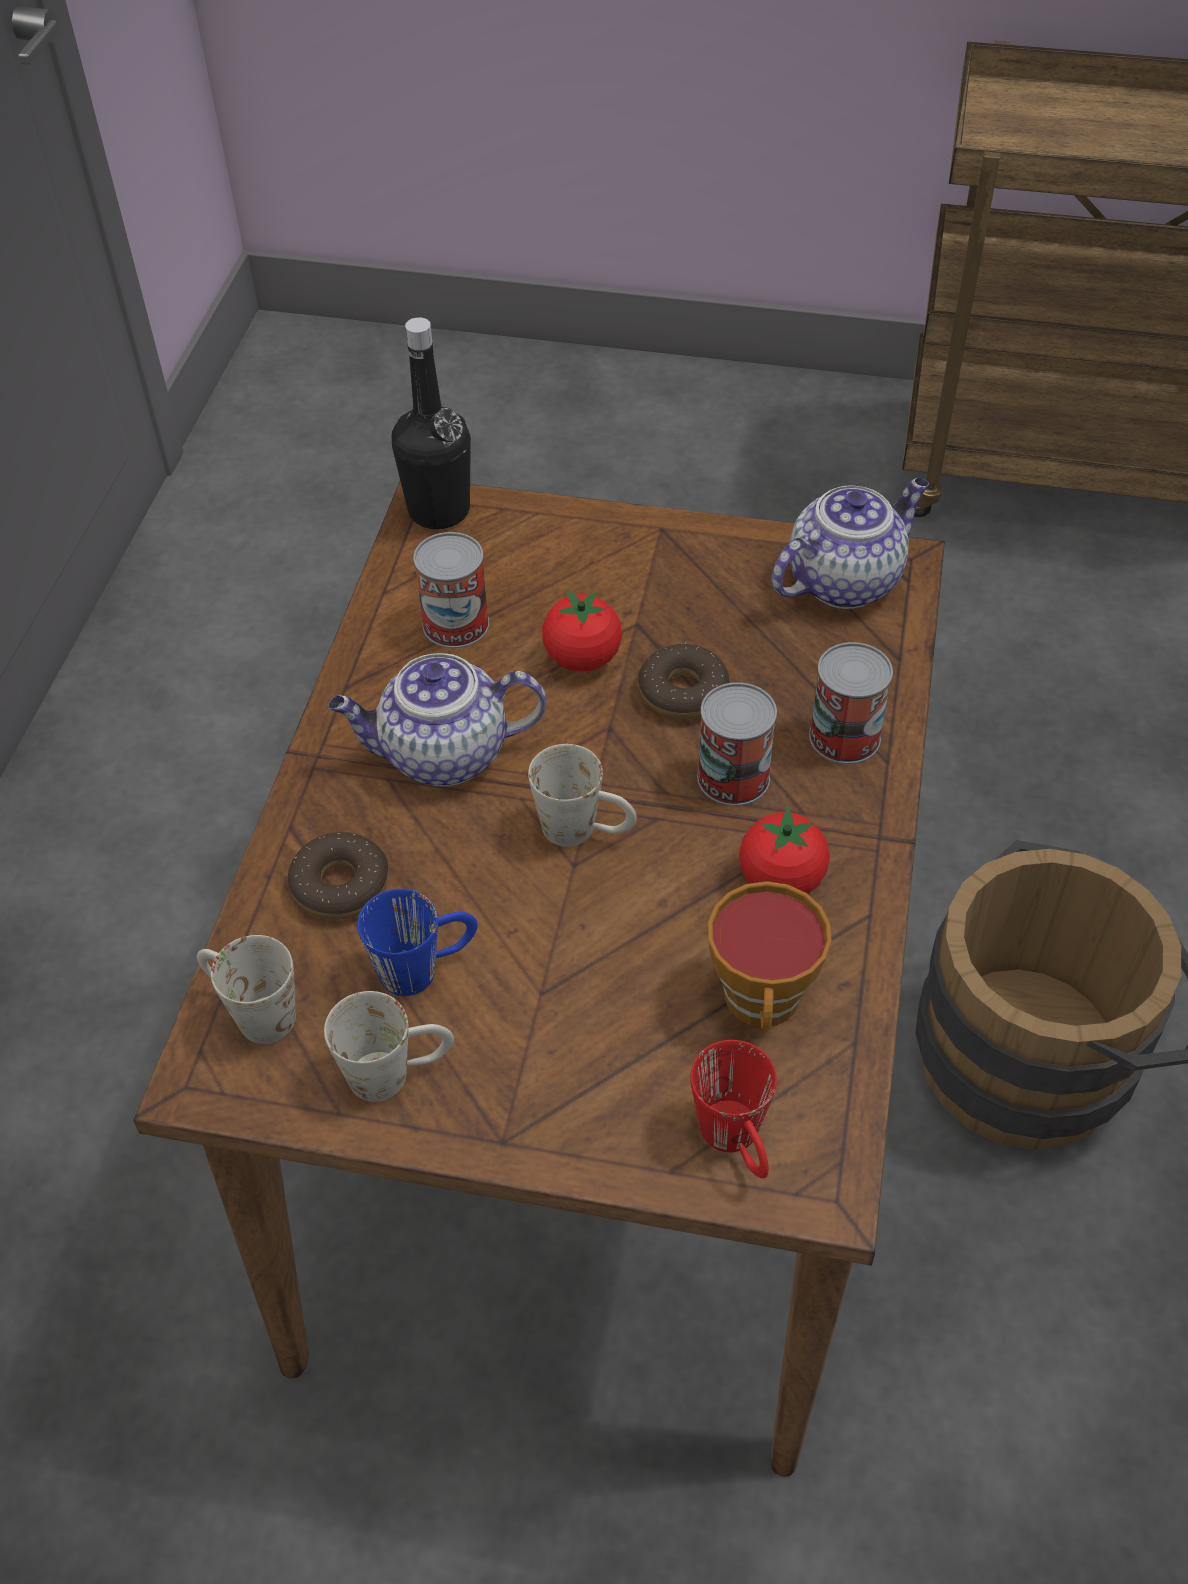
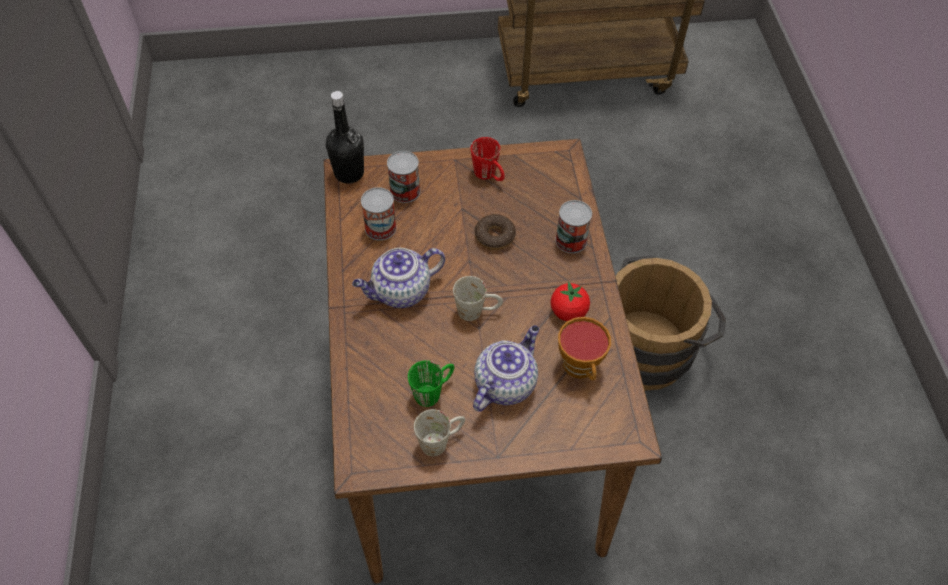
camera: 20 degrees left, 5 degrees up
(251, 1011) = (366, 431): white mug -> none
(340, 885) = (380, 364): donut -> none
(425, 966) = (433, 390): blue mug -> green mug
(582, 658) = (444, 231): tomato -> none
(733, 777) = (531, 271): can -> can (405, 191)
(738, 1143) = (593, 429): red mug -> red mug (489, 176)
(845, 580) = (544, 166): teapot -> teapot (505, 383)

